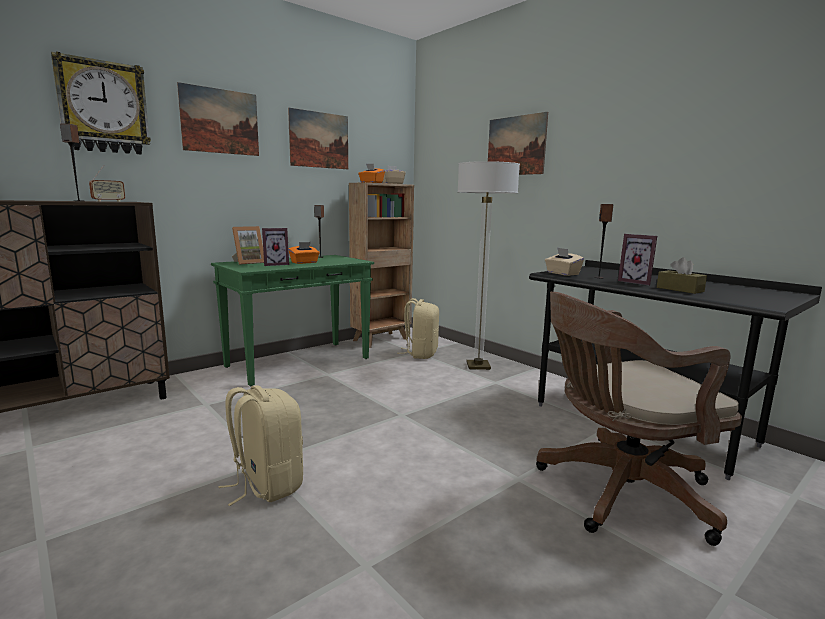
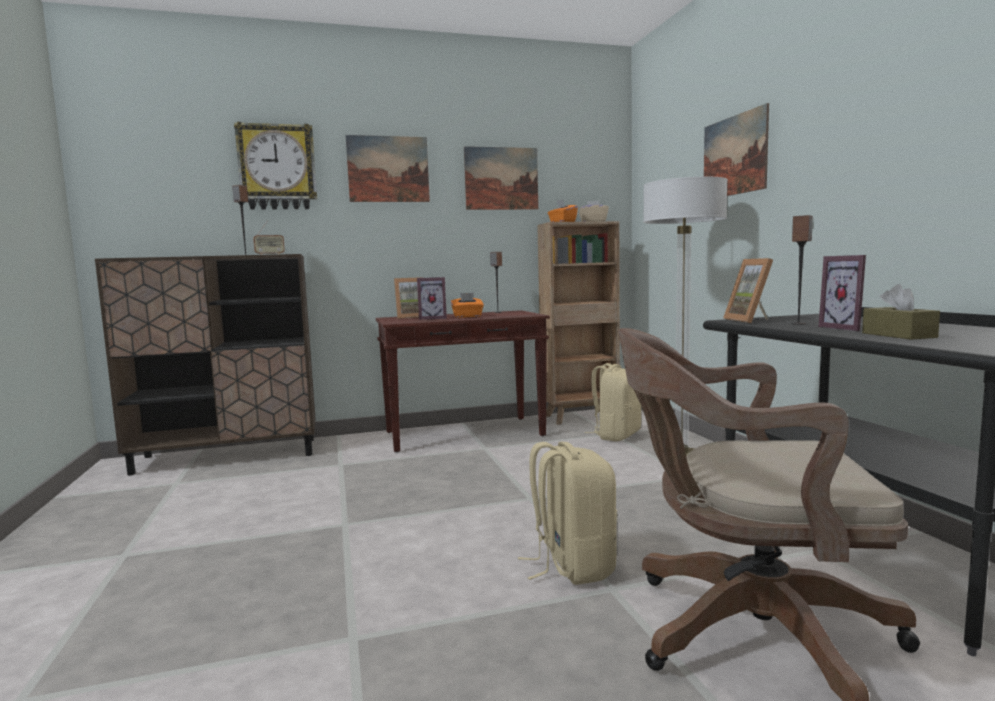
camera: 25 degrees right, 5 degrees down
(266, 484) = (329, 544): beige backpack -> beige backpack (571, 565)
(299, 362) = (465, 434): green console table -> brown console table
(562, 273) = (752, 320): beige tissue box -> picture frame

